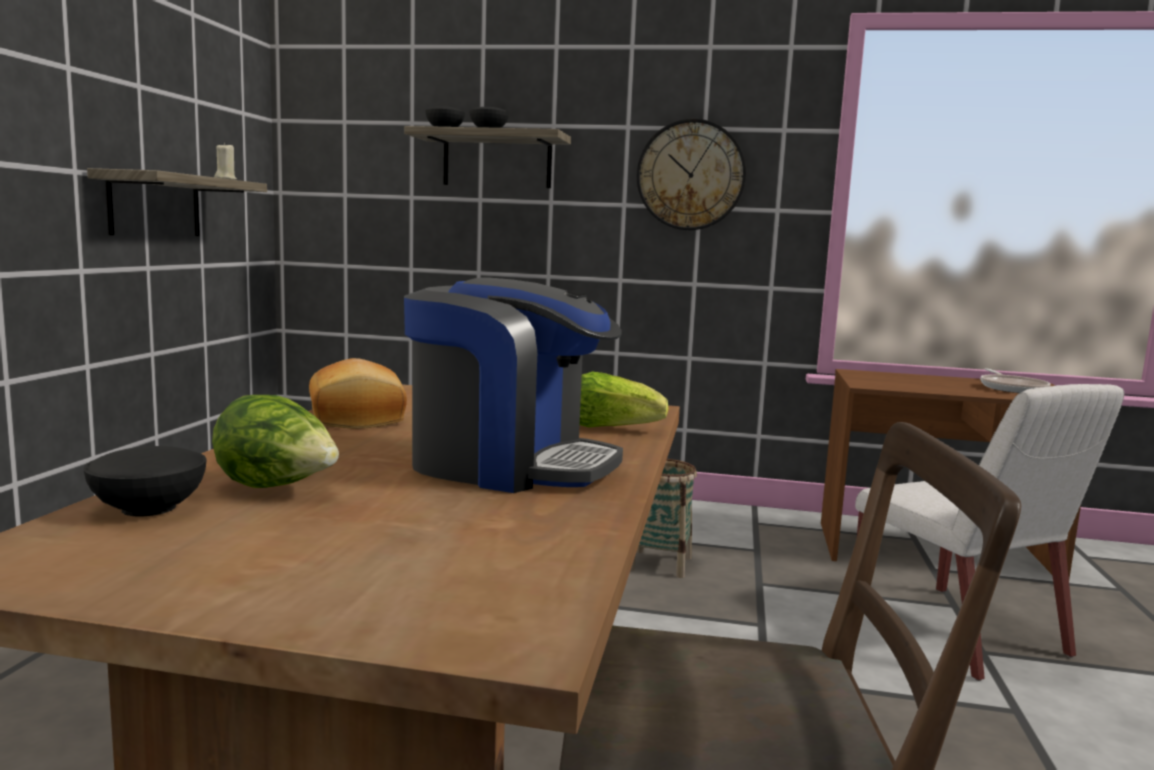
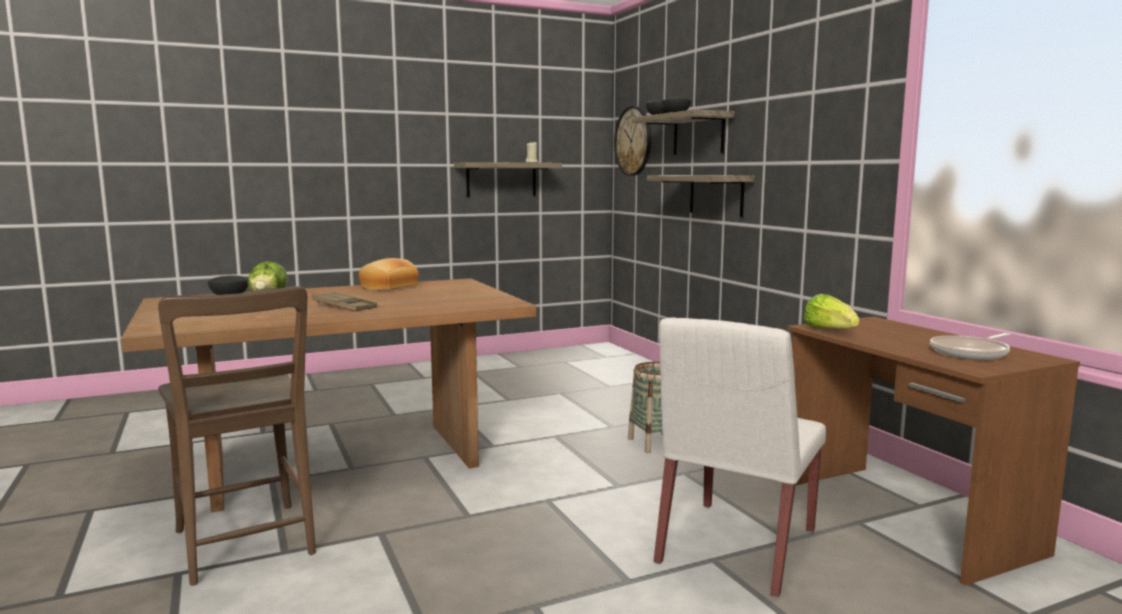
camera: 55 degrees right, 0 degrees up
(509, 465) = (344, 306): coffee machine -> brown tray
(537, 241) = (716, 194): none -> shelf
(612, 428) = (445, 305): lettuce -> lettuce (829, 330)
(690, 175) = (801, 134): wall clock -> wall clock (633, 141)

